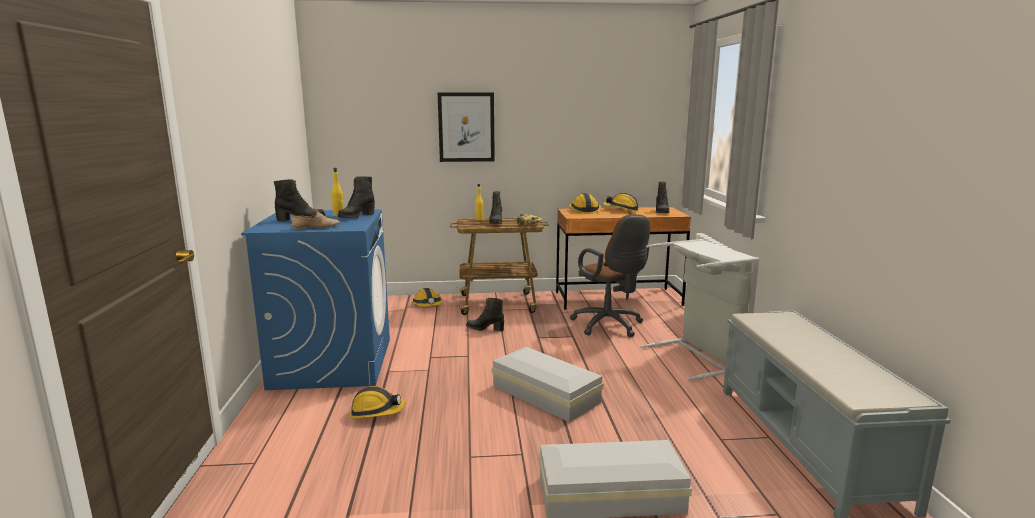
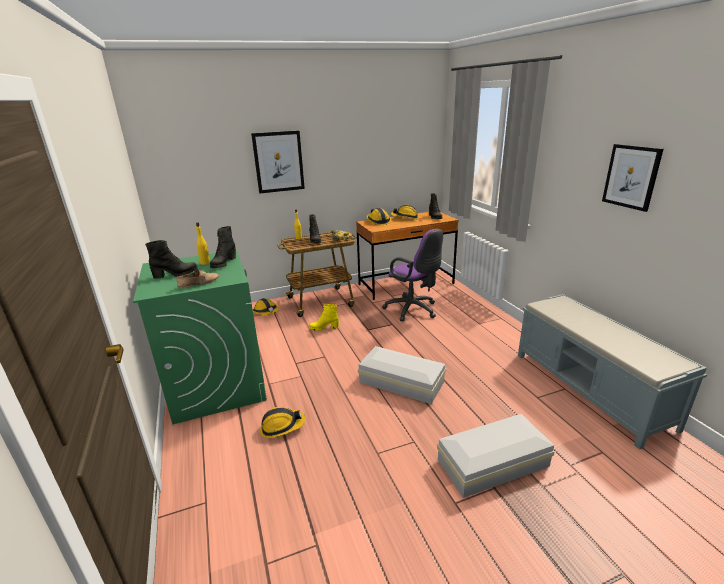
camera: 15 degrees left, 10 degrees up
(332, 363) = (217, 384): blue washing machine -> green washing machine
(485, 329) = (324, 328): black boot -> yellow boot
(609, 326) = (413, 310): brown office chair -> purple office chair
(700, 357) = (488, 328): grey laundry basket -> none
(863, 139) = (631, 176): none -> picture

